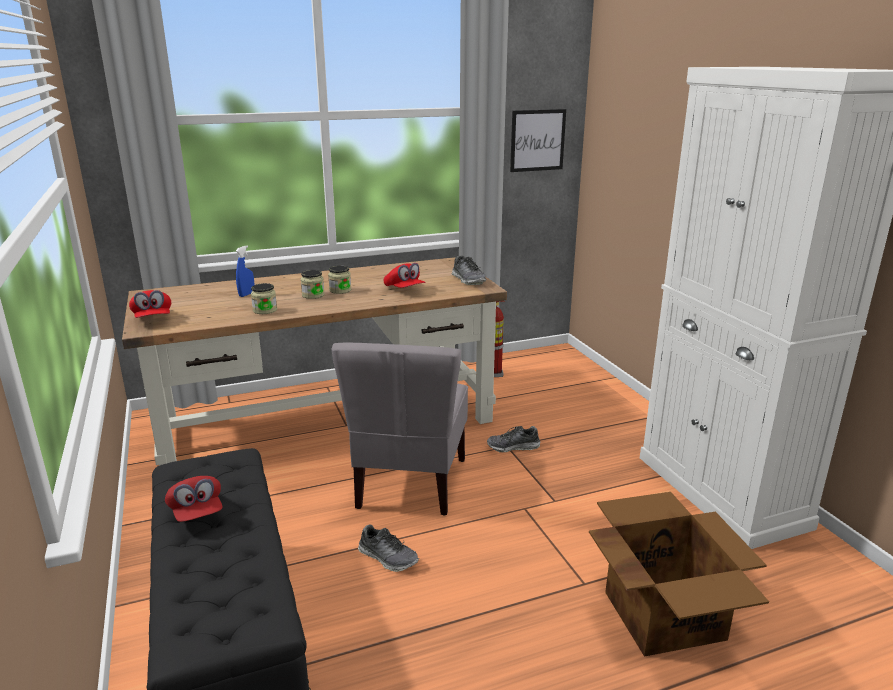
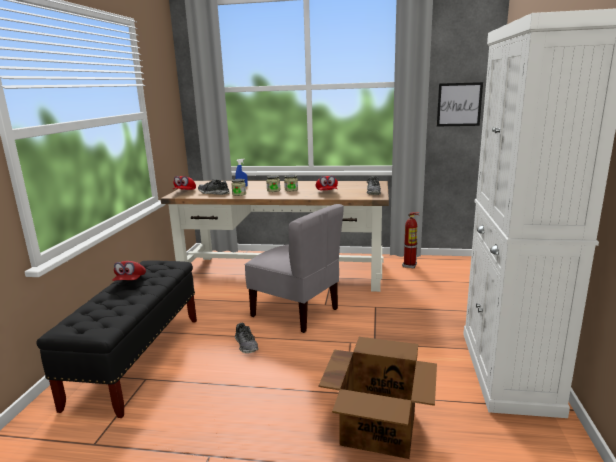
camera: 30 degrees right, 5 degrees down
(409, 483) = (296, 312): grey chair -> grey chair turned 90 degrees counterclockwise
(513, 447) = (379, 308): shoe -> shoe (214, 193)

